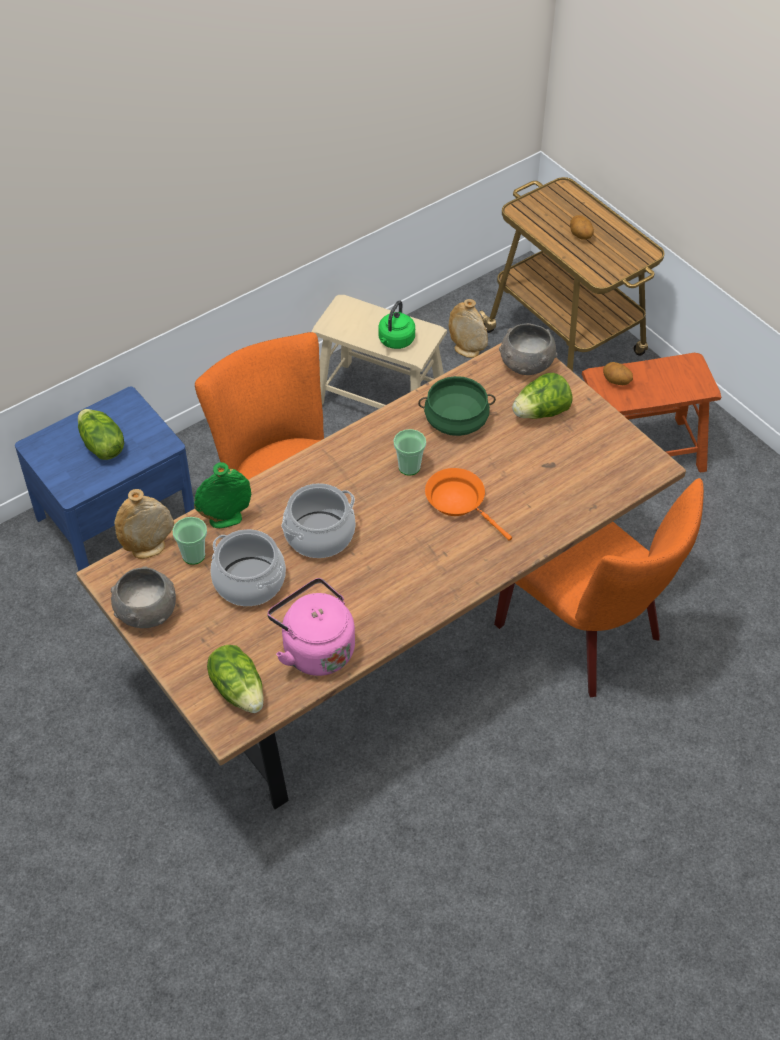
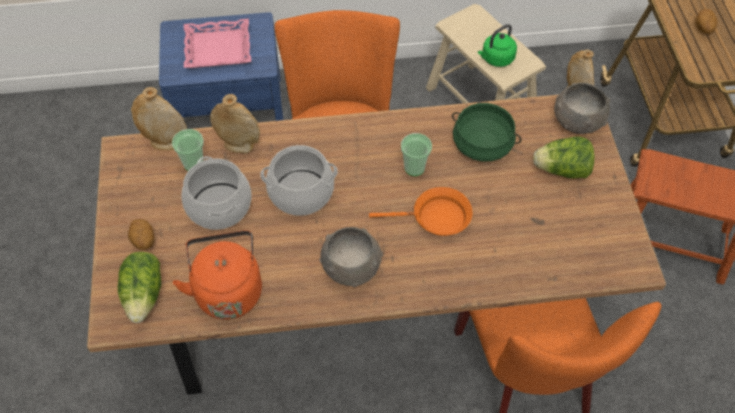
camera: 30 degrees right, 5 degrees up
(101, 446) = (218, 49): lettuce -> pink tray
(146, 611) = (126, 193): grey bowl -> grey bowl (351, 267)
(225, 519) = (239, 145): green vase -> beige vase
(315, 648) = (228, 289): pink kettle -> orange kettle
(459, 502) = (436, 218): orange frying pan -> orange frying pan turned 105 degrees clockwise
(616, 382) = (666, 171): potato -> potato (143, 241)

